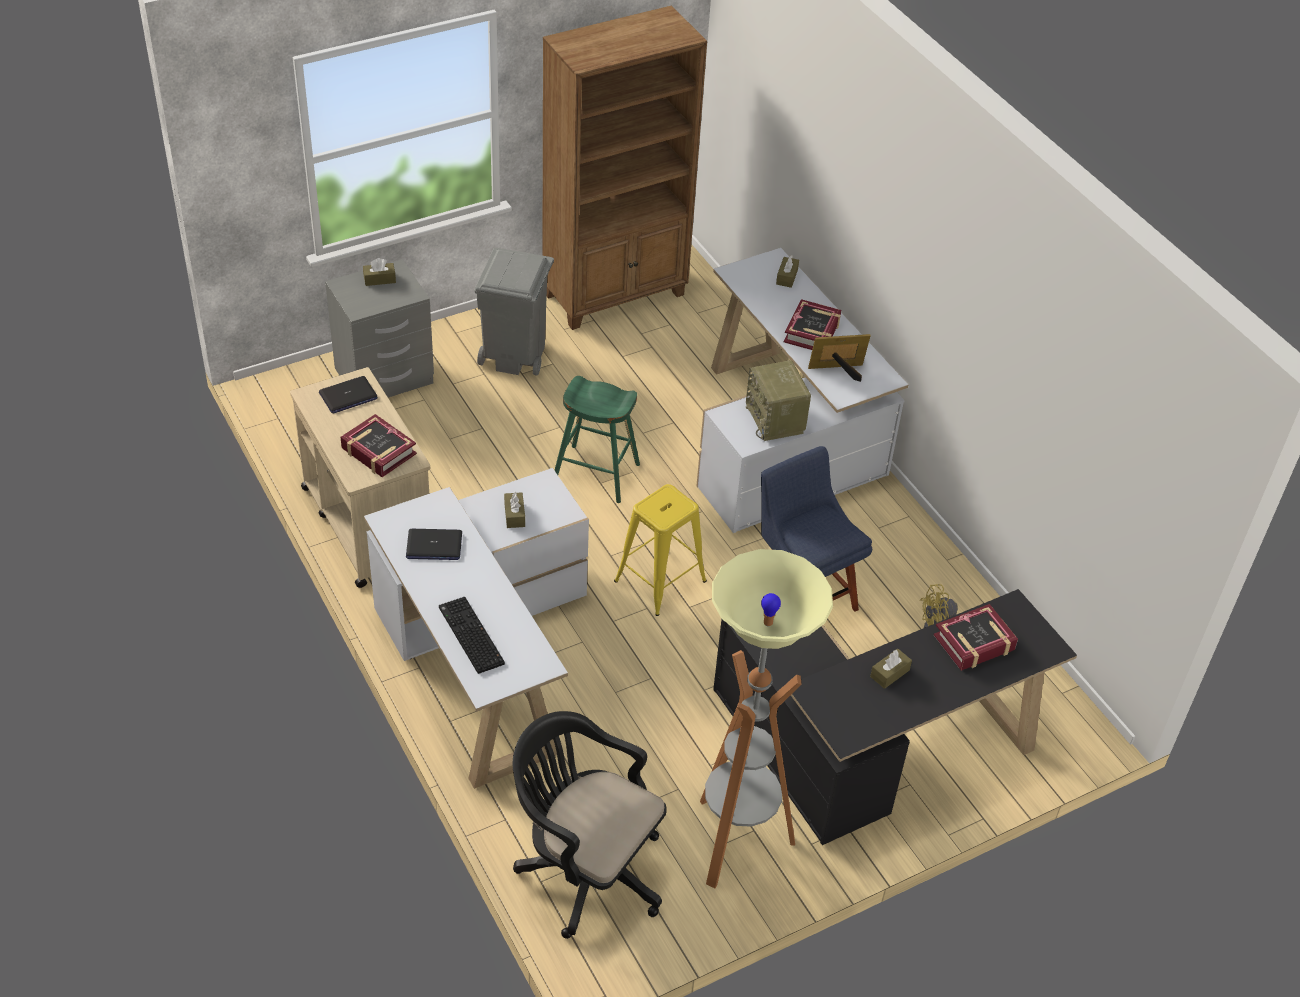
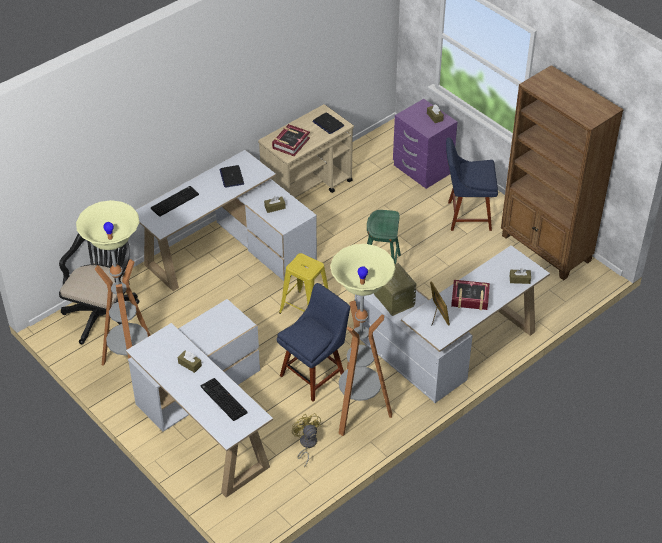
camera: 80 degrees right, 0 degrees up
(384, 377) = (422, 169): grey nightstand -> purple nightstand
(514, 355) = (466, 216): grey trash can -> blue chair
(776, 420) = (393, 300): radio -> radio turned 90 degrees clockwise
(870, 748) = (208, 418): black desk -> white desk
(891, 561) = (359, 413): none -> floor lamp
(974, 643) = (222, 400): book -> keyboard

